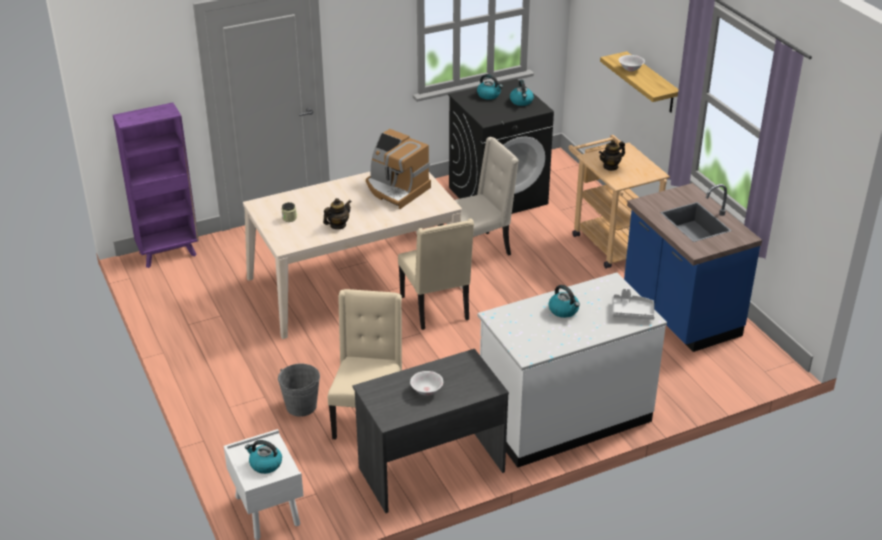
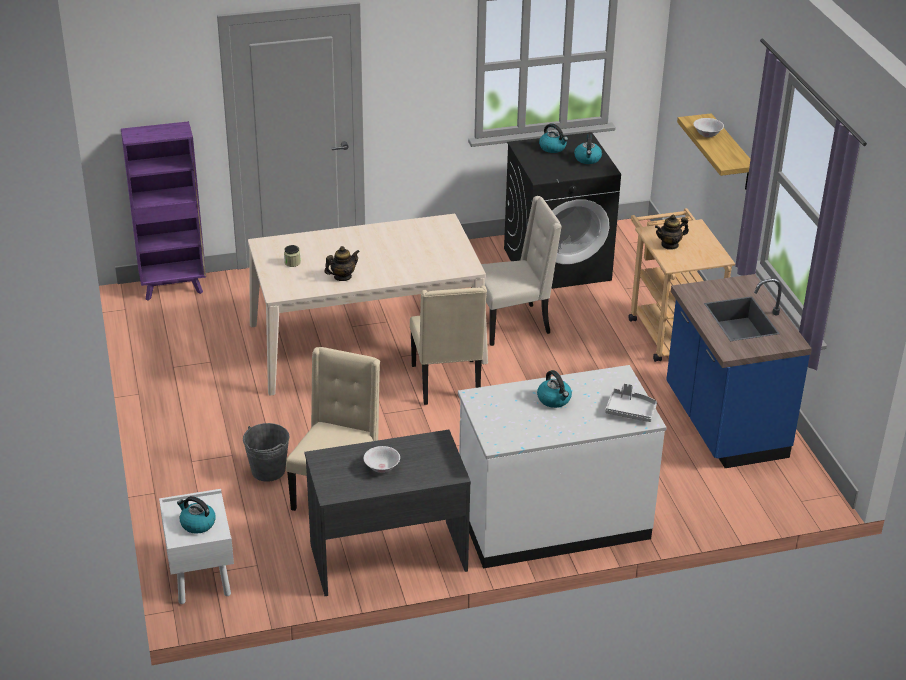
camera: 10 degrees right, 0 degrees up
(396, 189) = (419, 244): coffee machine -> none

